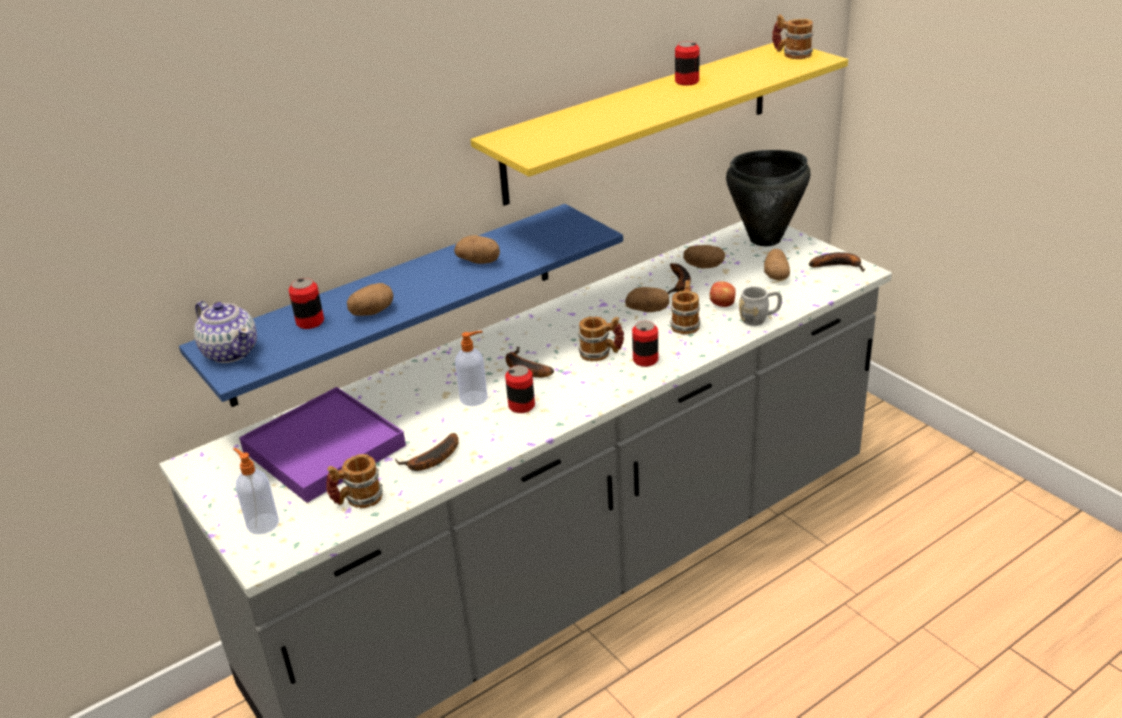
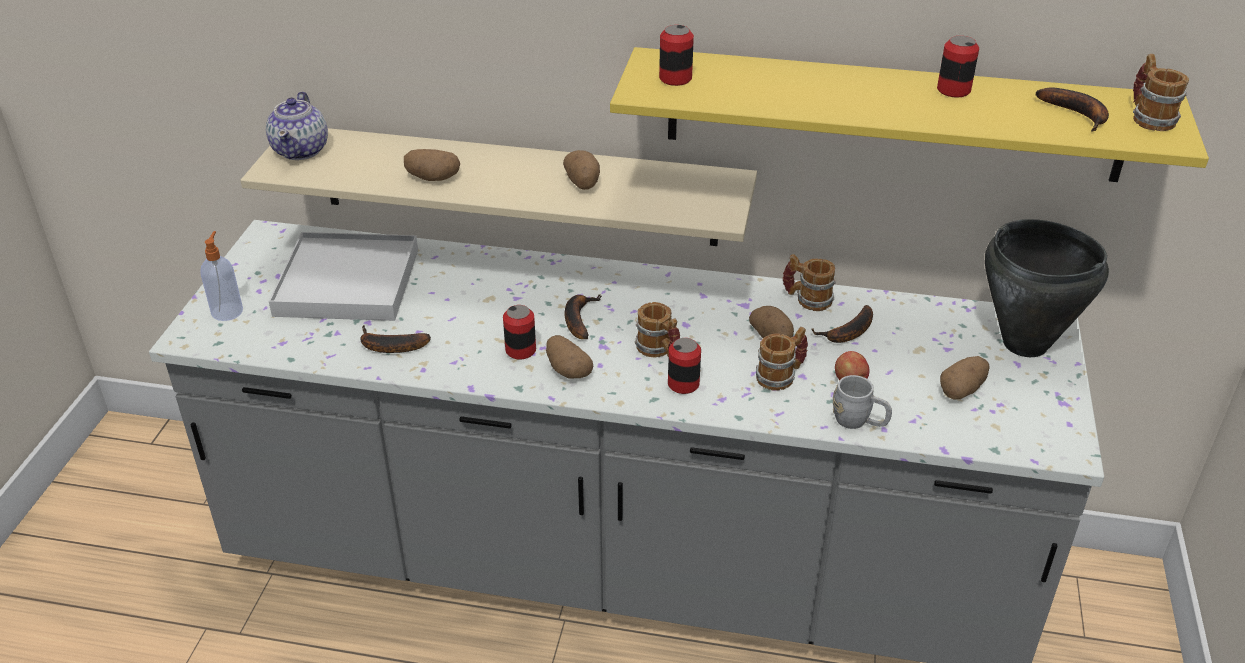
camera: 45 degrees right, 5 degrees up
(310, 322) = (383, 158): can -> can (675, 78)
(324, 449) = (347, 282): purple tray -> white tray
(357, 500) = (299, 339): mug -> mug (807, 299)
(395, 303) = (517, 185): blue shelf -> beige shelf
(475, 398) = (502, 317): soap dispenser -> none
(704, 266) = (905, 330): potato -> potato (567, 370)
(839, 266) = (1052, 427): banana -> banana (1078, 114)

